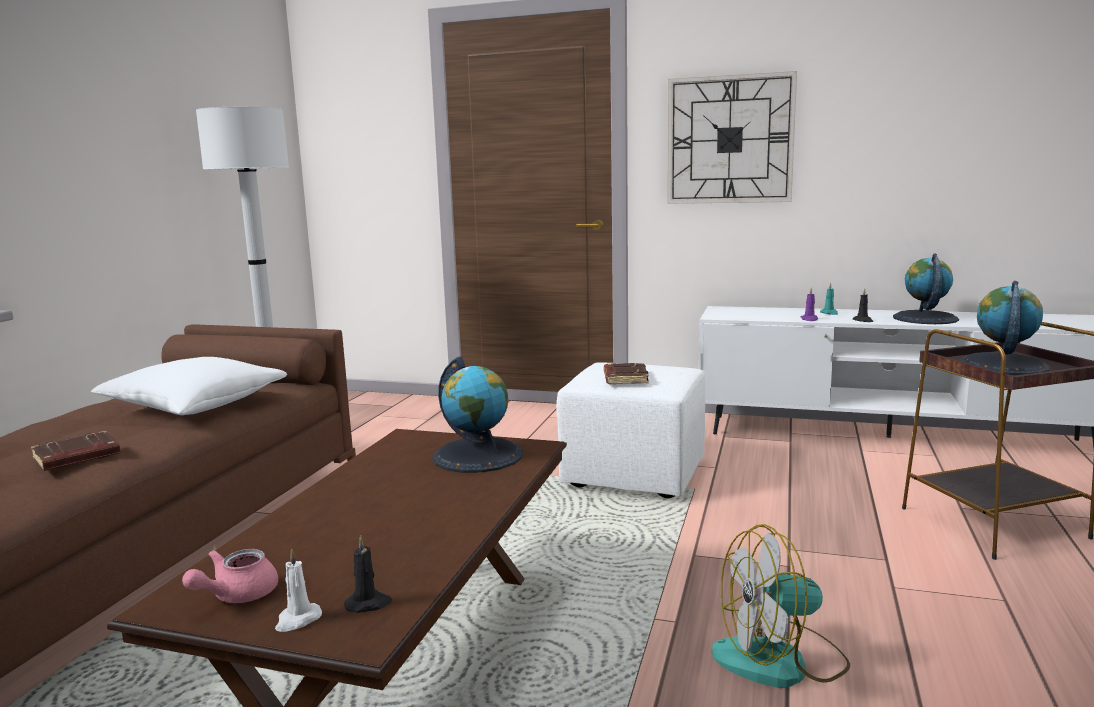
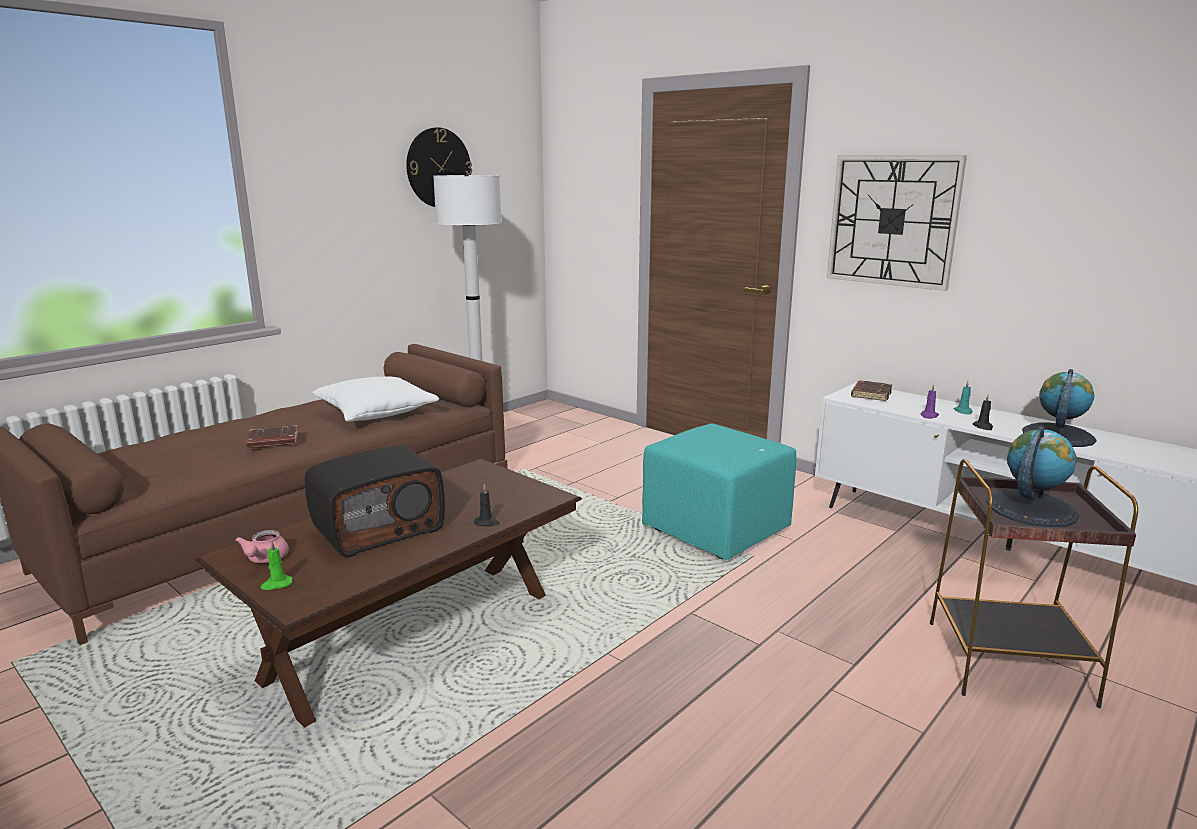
camera: 25 degrees right, 5 degrees up
(190, 104) = (438, 168): none -> wall clock
(236, 595) = (264, 559): pink teapot -> pink teapot turned 60 degrees counterclockwise
(297, 620) = (276, 584): white candle -> green candle
(364, 522) = (379, 529): none -> radio
(368, 604) = (320, 586): black candle -> black candle (487, 523)
(478, 455) = (505, 494): globe -> none
(624, 378) = (704, 445): brown book -> brown book (870, 394)
(636, 475) = (717, 531): white ottoman -> turquoise ottoman
(780, 661) = (666, 715): fan -> none

